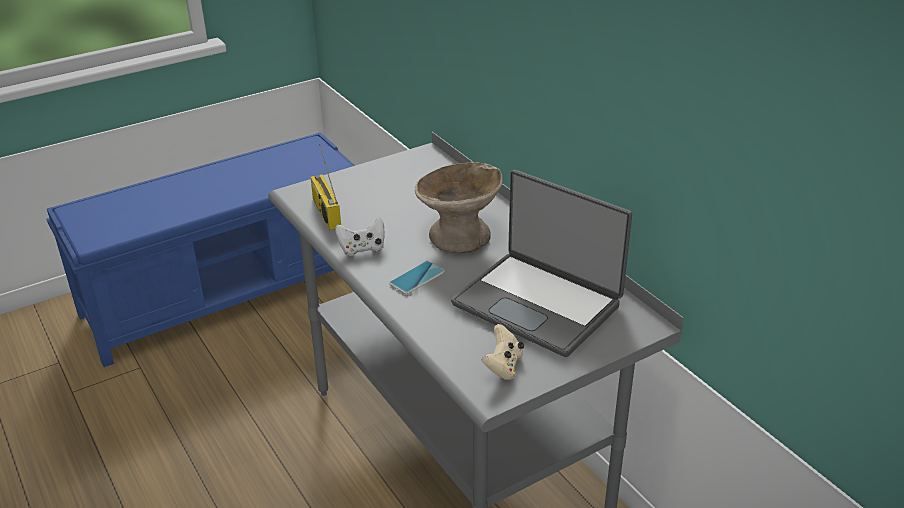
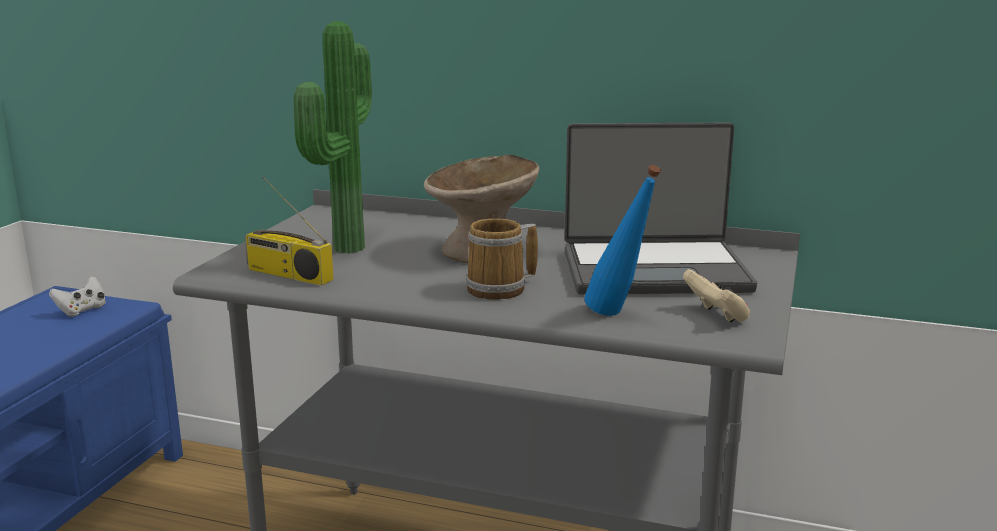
camera: 40 degrees left, 15 degrees down
(362, 249) = (393, 287): white game controller -> white game controller (82, 310)
(386, 197) = (343, 248): none -> potted plant
(417, 278) = (501, 289): phone -> mug
(445, 336) = (619, 316): none -> blue bottle

